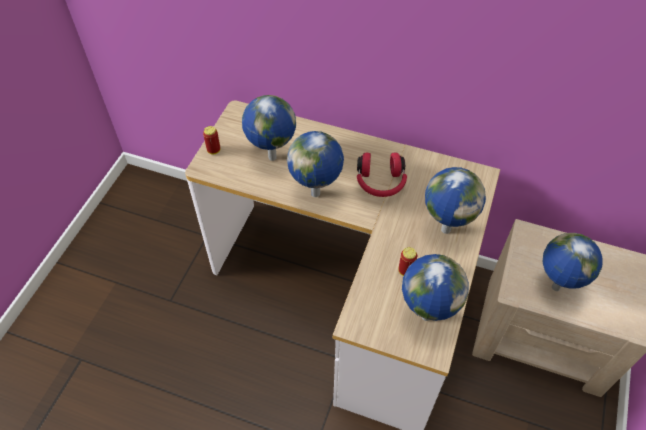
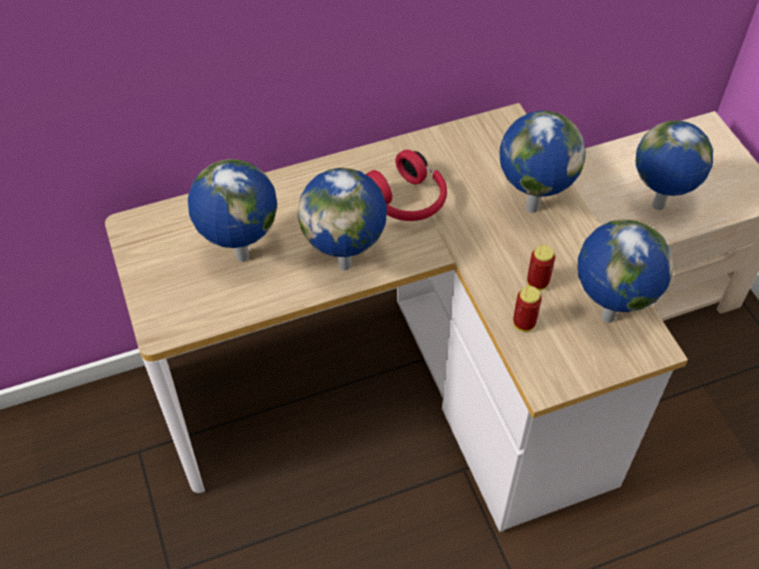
camera: 40 degrees left, 0 degrees up
(214, 150) = (152, 298): can -> can (524, 323)

